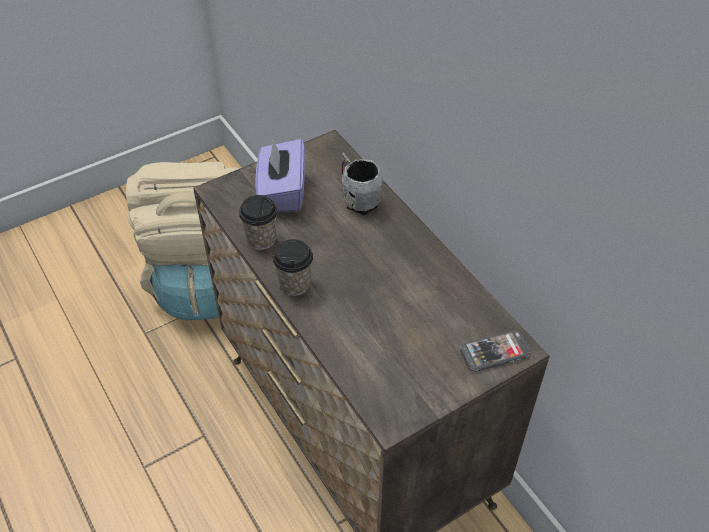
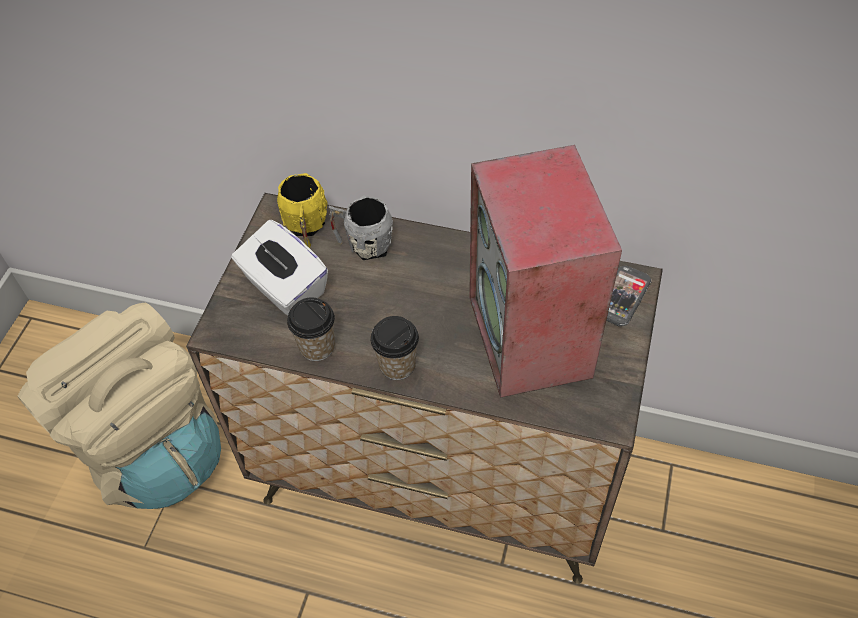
camera: 40 degrees left, 5 degrees up
(282, 192) = (284, 287): purple tissue box -> white tissue box
(334, 166) = (306, 228): none -> yellow mug
(399, 331) = (532, 338): none -> speaker

